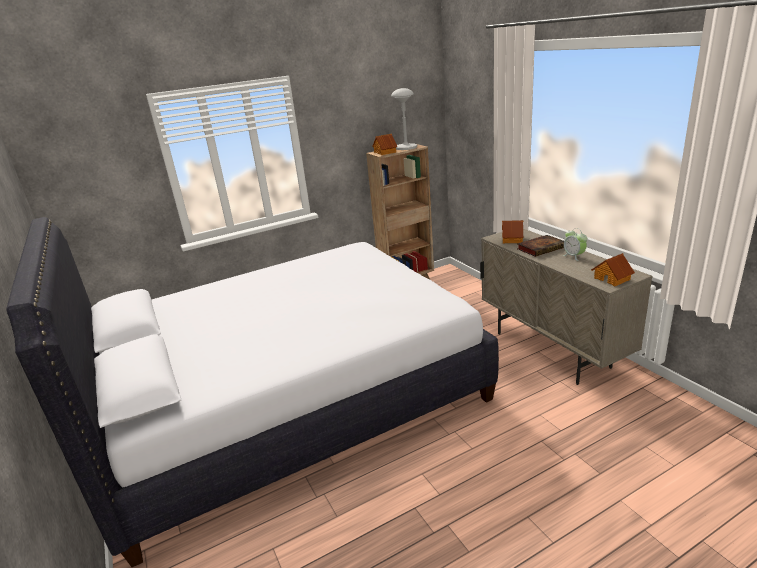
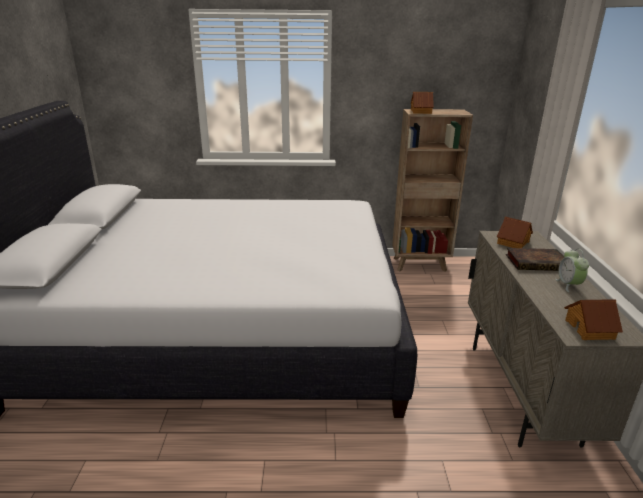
camera: 25 degrees right, 0 degrees up
(406, 148) = (449, 111): grey table lamp -> none

